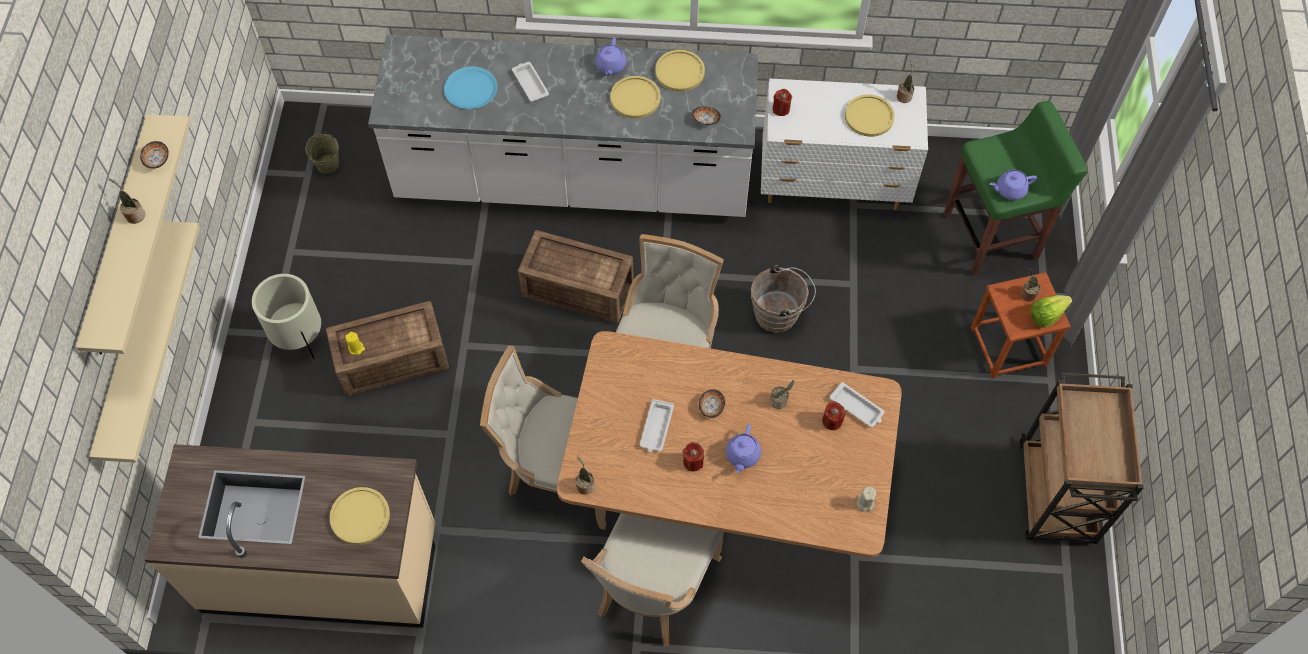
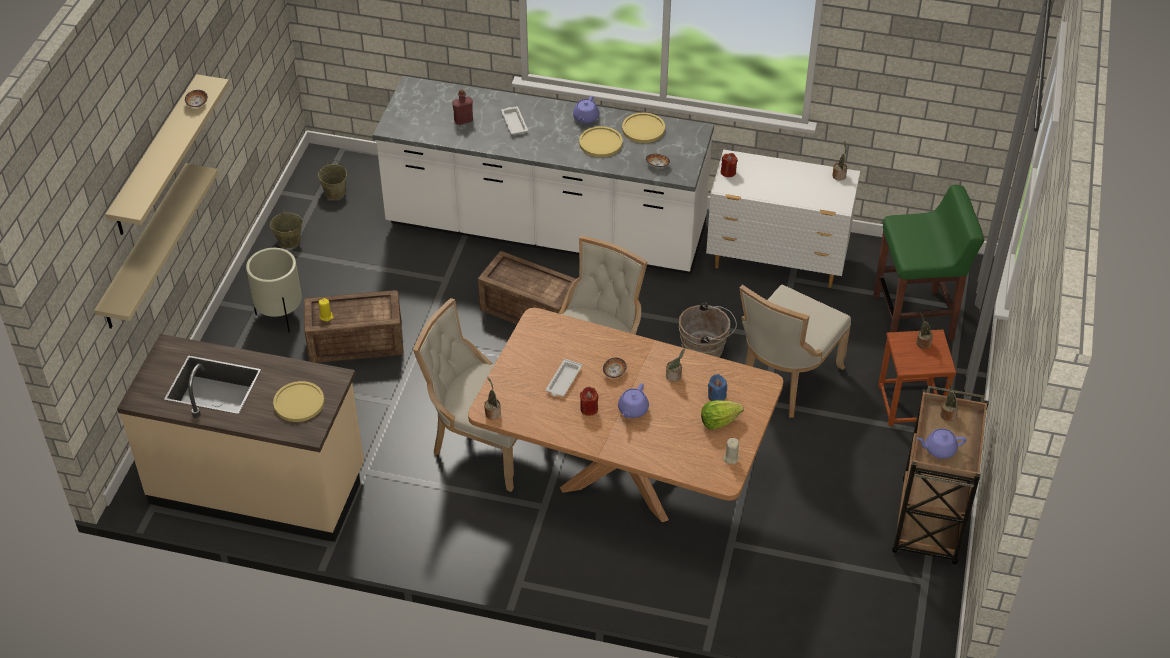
camera: 10 degrees right, 15 degrees down
(134, 214) = (171, 136): potted plant -> potted plant (947, 414)
(288, 237) = (289, 241): none -> beige bucket
(470, 89) = (463, 120): blue plate -> red bottle
(652, 588) = (543, 541): beige chair -> beige chair (784, 380)
(832, 421) = (716, 396): red candle -> blue candle
(857, 407) = (741, 389): white tray -> none
(869, 116) = (804, 186): yellow plate -> none
(1009, 190) = (917, 254): purple teapot -> purple teapot (939, 449)
(1046, 315) = (935, 361): lettuce -> lettuce (719, 421)

